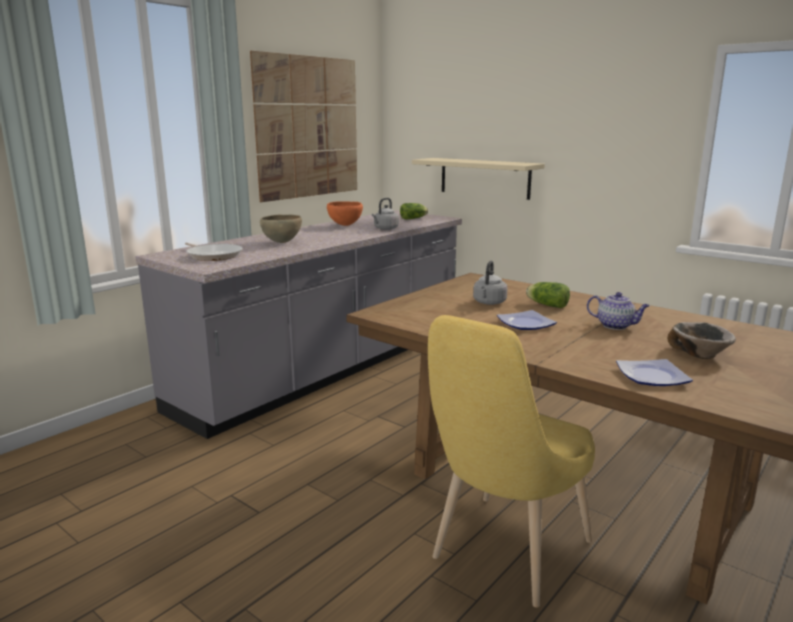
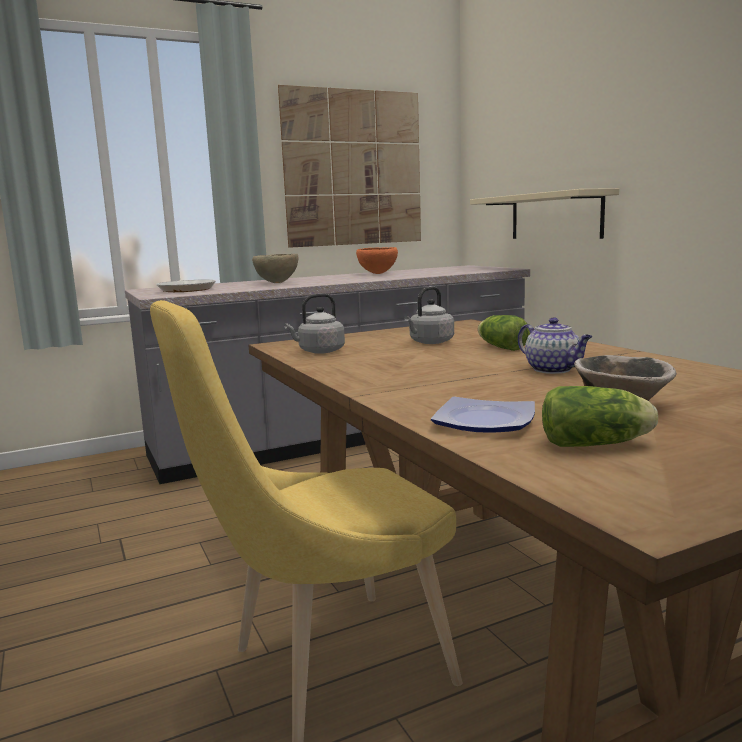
camera: 25 degrees right, 5 degrees down
(385, 229) = (413, 275): grey kettle -> grey kettle (319, 351)
(414, 218) = (470, 269): lettuce -> lettuce (598, 444)
(526, 323) = (431, 361): plate -> none

